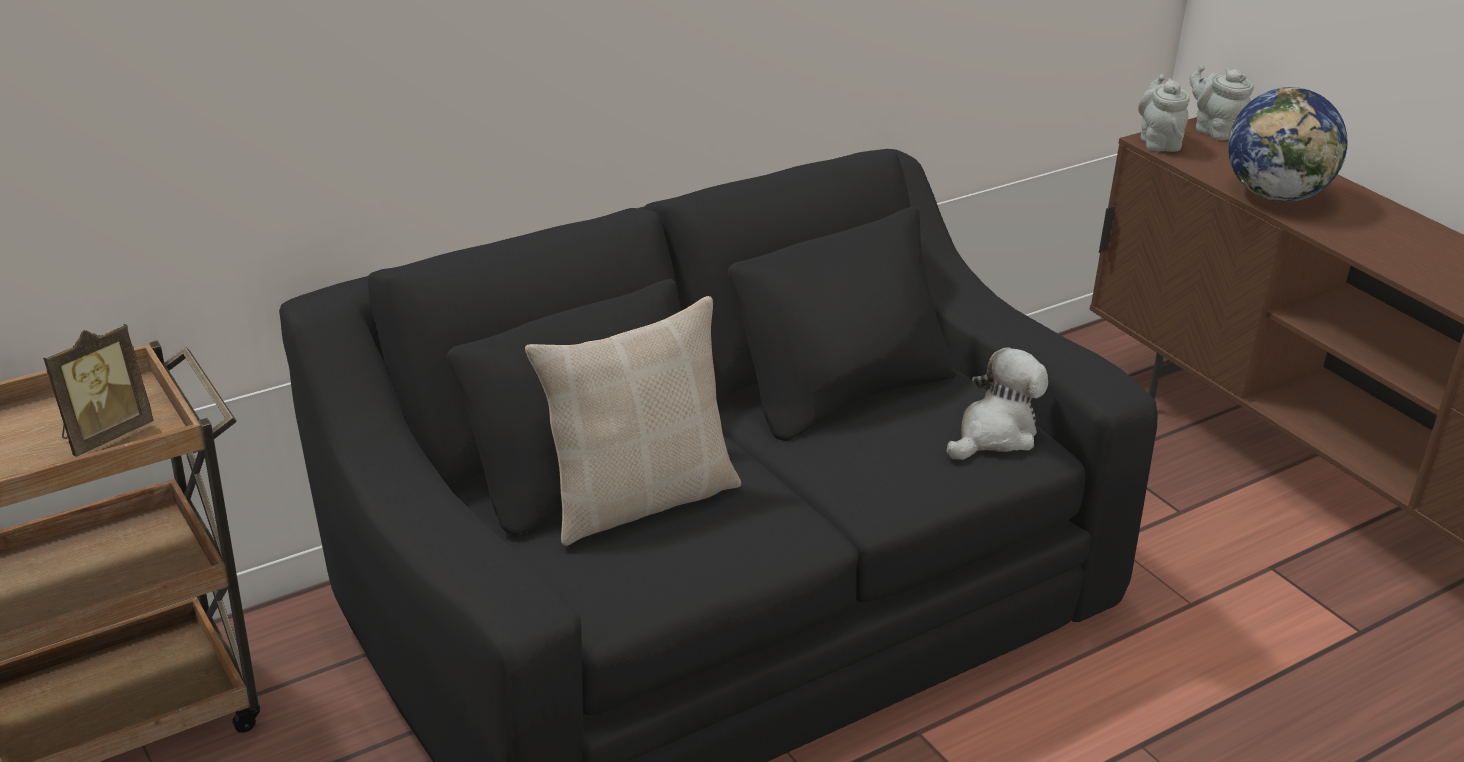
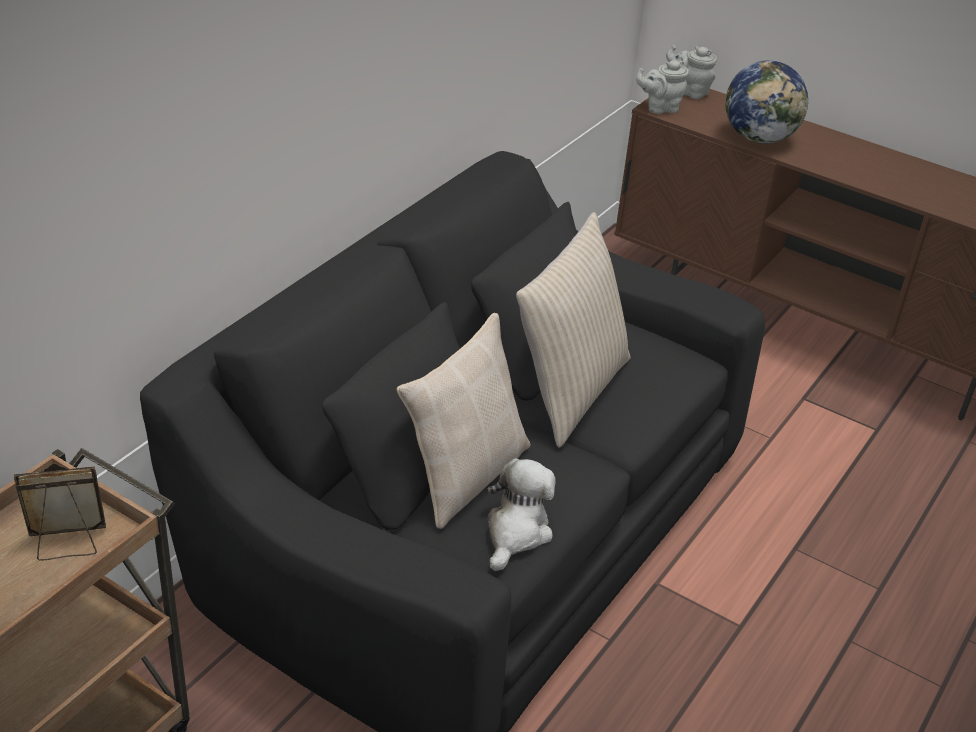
camera: 25 degrees left, 5 degrees up
(104, 434) = (67, 544): picture frame -> picture frame turned 120 degrees counterclockwise
(838, 440) = (568, 391): none -> beige pillow
(994, 434) = (664, 360): plush toy -> plush toy (516, 532)
(1158, 142) = (659, 108): grey teapot -> grey teapot turned 75 degrees counterclockwise

